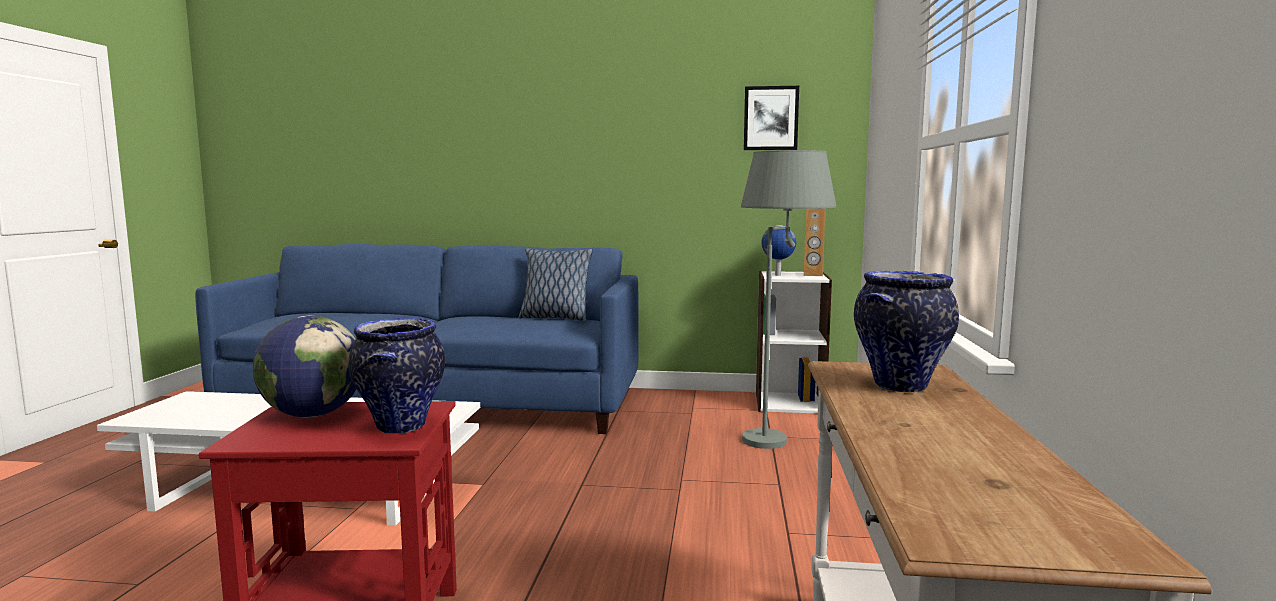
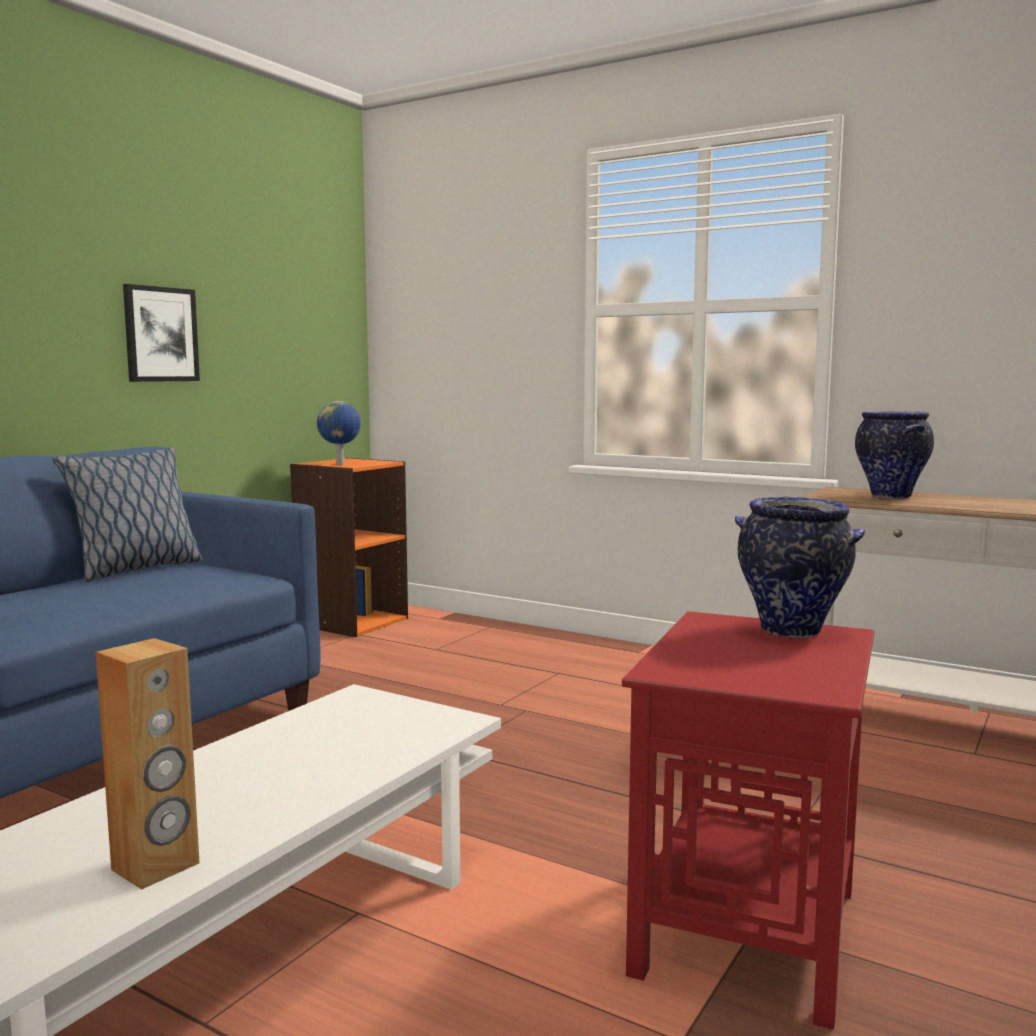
camera: 65 degrees left, 0 degrees up
(312, 414) = (711, 660): globe -> none
(770, 118) = (285, 263): picture -> picture (160, 334)
(780, 435) = (438, 645): grey floor lamp -> none
(789, 403) = (352, 622): white bookcase -> orange bookcase
(813, 275) = (364, 460): brown speaker -> brown speaker (156, 867)

